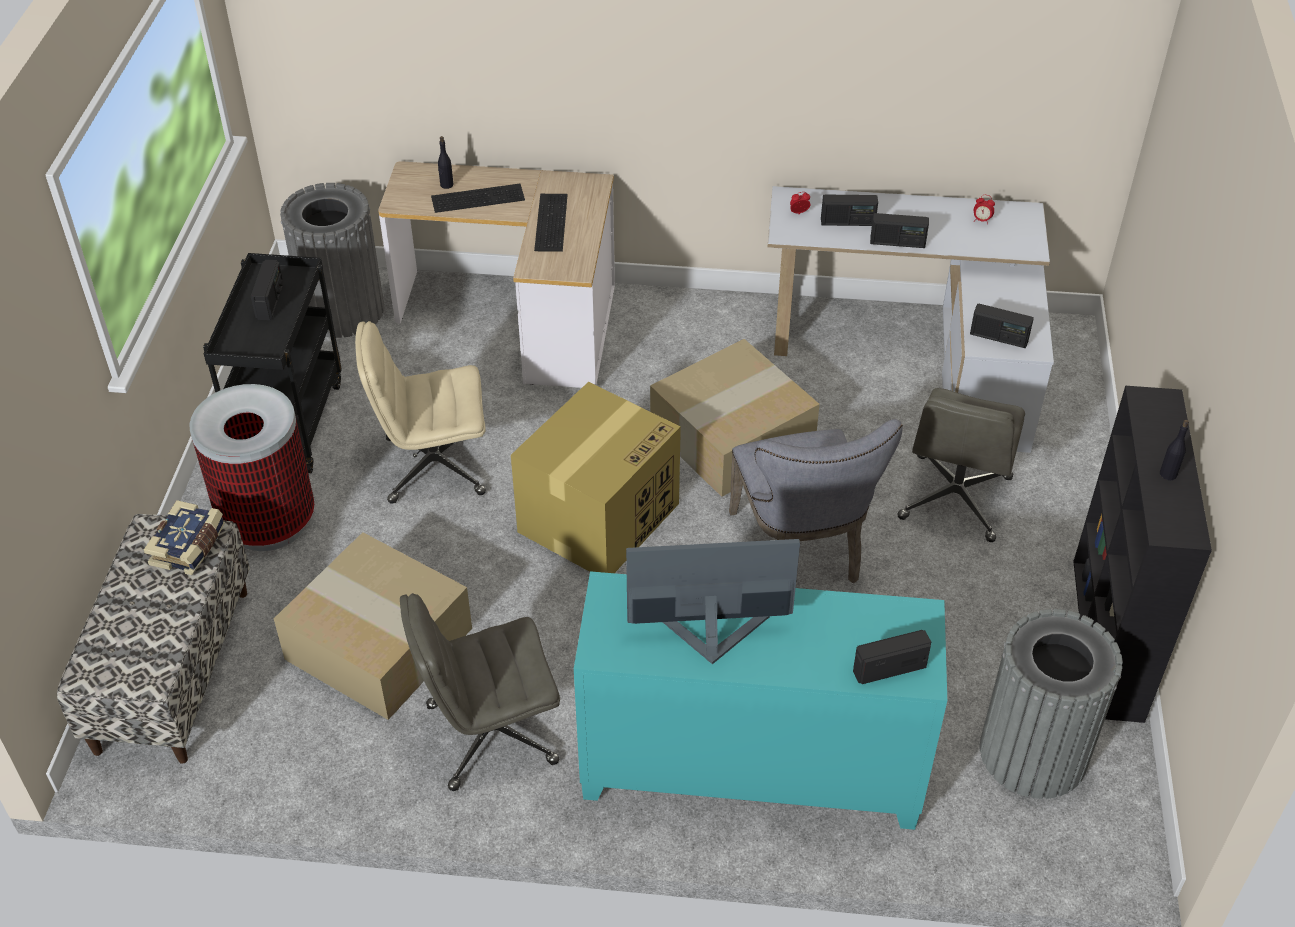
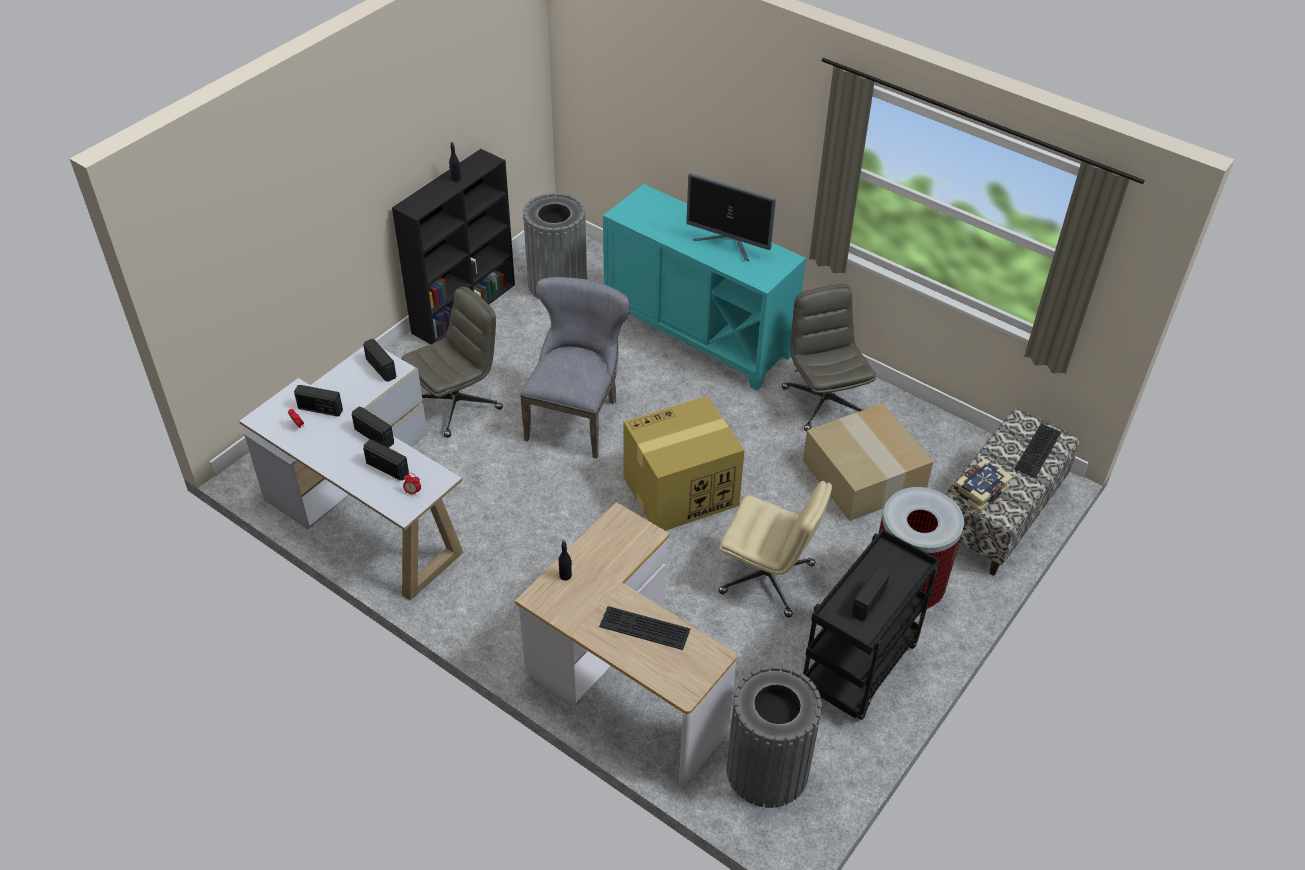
camera: 150 degrees left, 0 degrees up
(446, 185) = (661, 657): black bottle -> black bottle (565, 575)
(490, 735) = (823, 402): grey office chair -> grey office chair turned 120 degrees counterclockwise
(549, 221) = (604, 573): keyboard -> keyboard (1039, 451)
(731, 438) = (551, 504): cardboard box -> none
(889, 668) = (657, 202): radio -> radio (320, 409)

